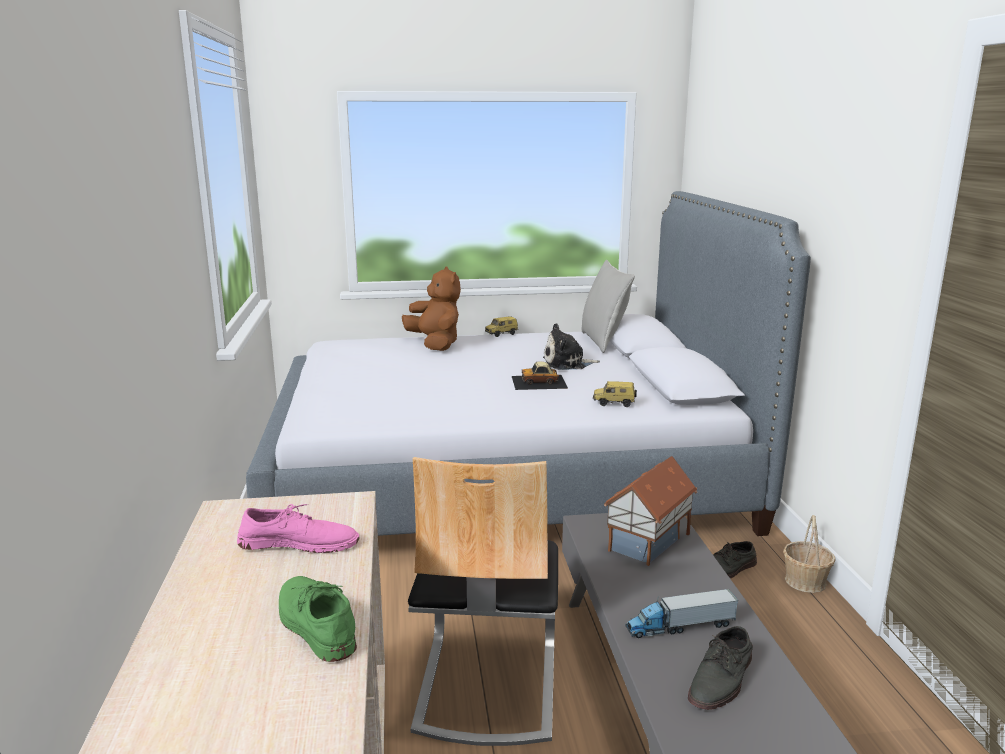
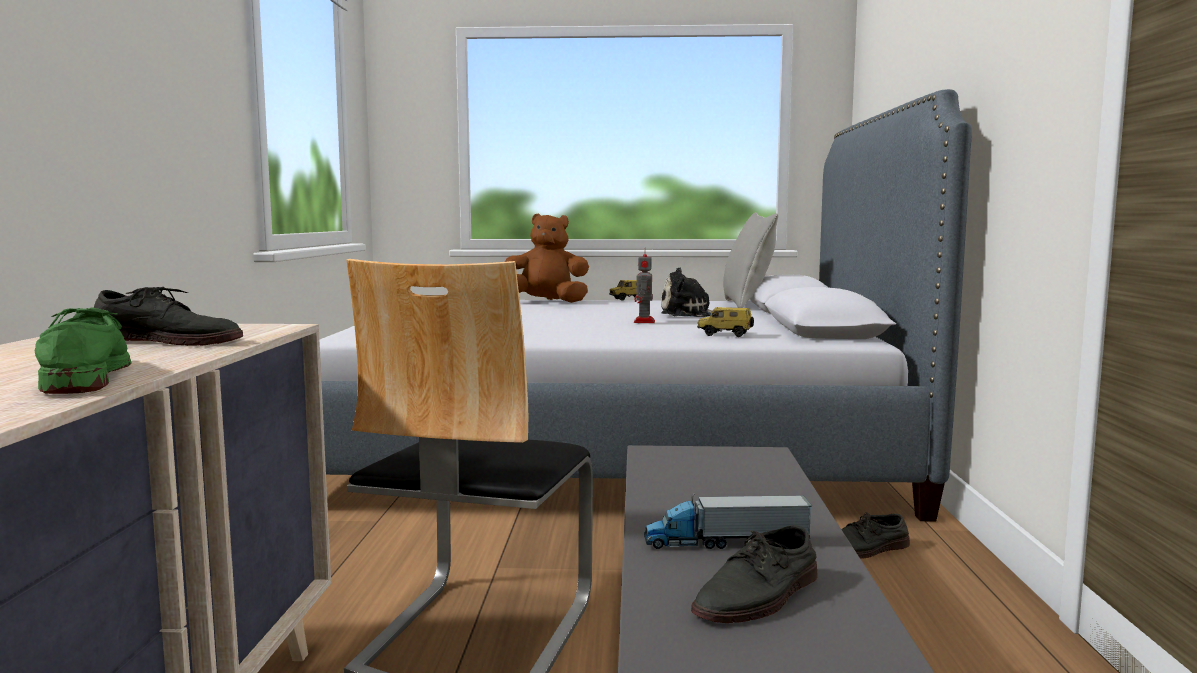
camera: 10 degrees right, 10 degrees down
(299, 542) = (168, 341): pink shoe -> grey shoe
(435, 344) = (545, 302): brown plush toy -> brown plush toy turned 60 degrees counterclockwise
(539, 382) = (644, 322): toy car -> toy robot
(650, 542) = (729, 471): toy house -> none
(805, 581) = (976, 568): basket -> none

